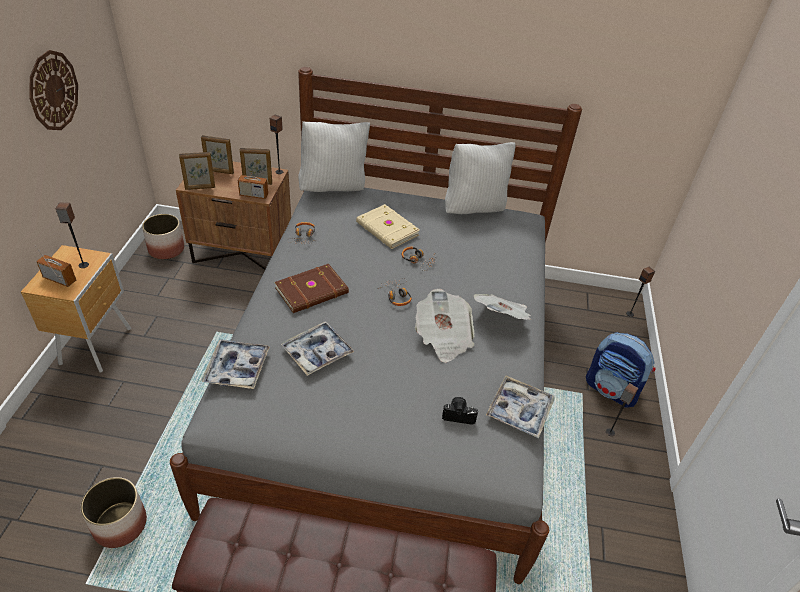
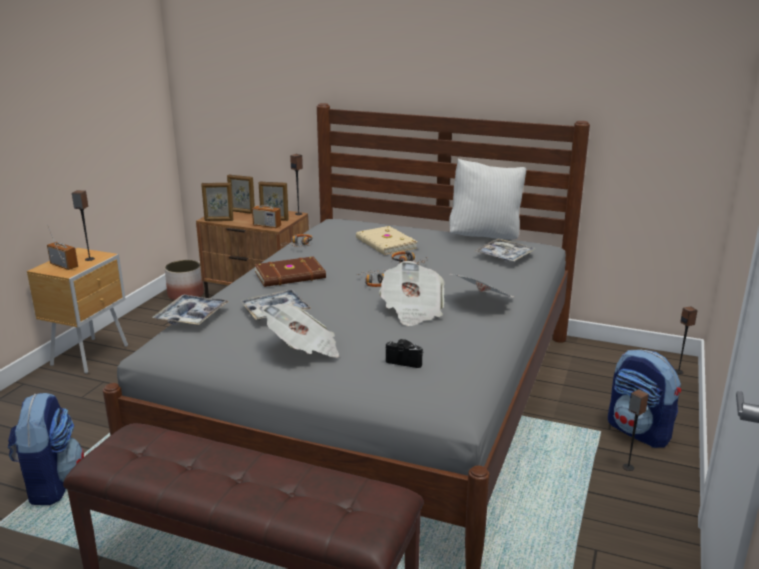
camera: 15 degrees right, 20 degrees down
(53, 91) = (97, 109): wall clock -> none
(119, 524) = (51, 484): planter -> backpack
(334, 187) = (345, 220): white pillow -> none
(362, 409) = (303, 349): none -> newspaper
(519, 410) = (475, 363): tray -> tray (505, 256)

